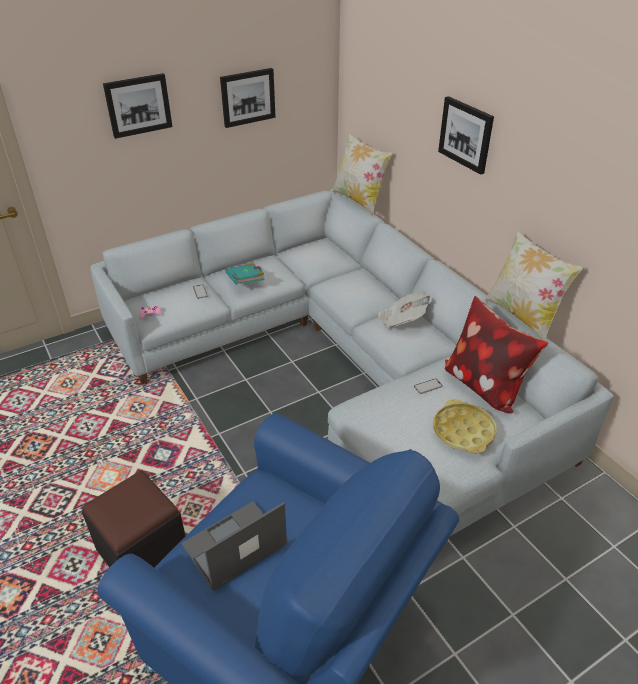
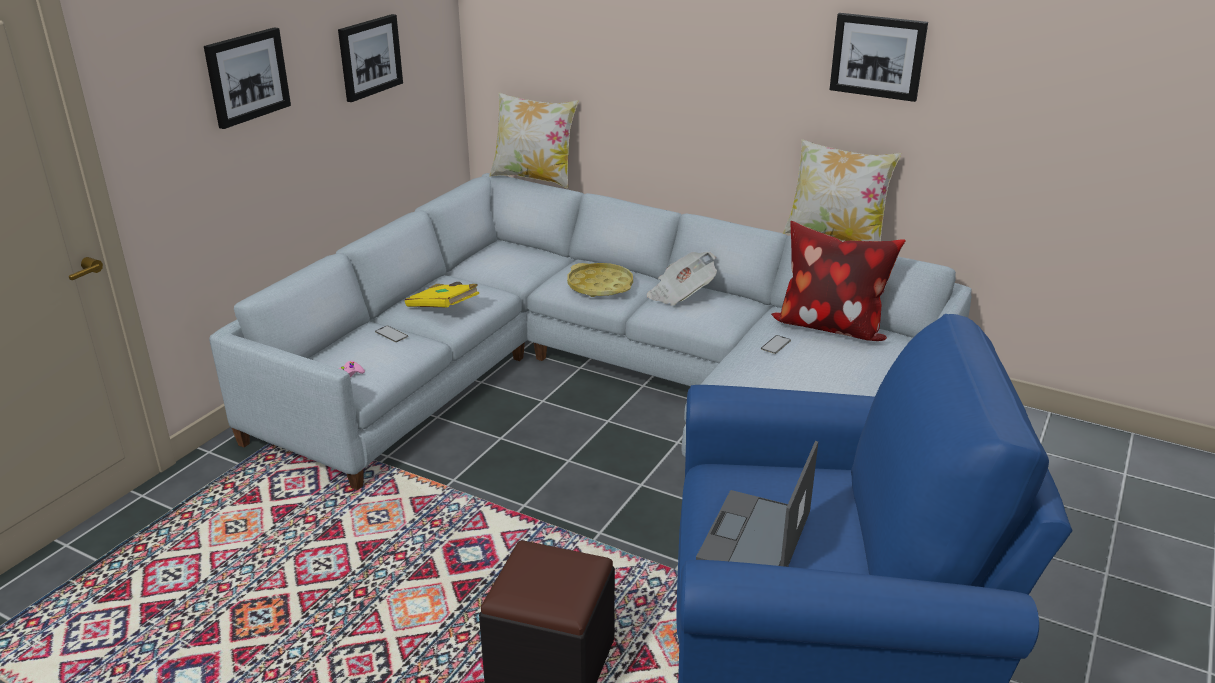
camera: 30 degrees left, 10 degrees down
(246, 282) = (444, 308): turquoise book -> yellow book
(463, 431) = (854, 371): yellow tray -> yellow tray (600, 286)
(466, 134) = (699, 46): picture -> picture (878, 56)

